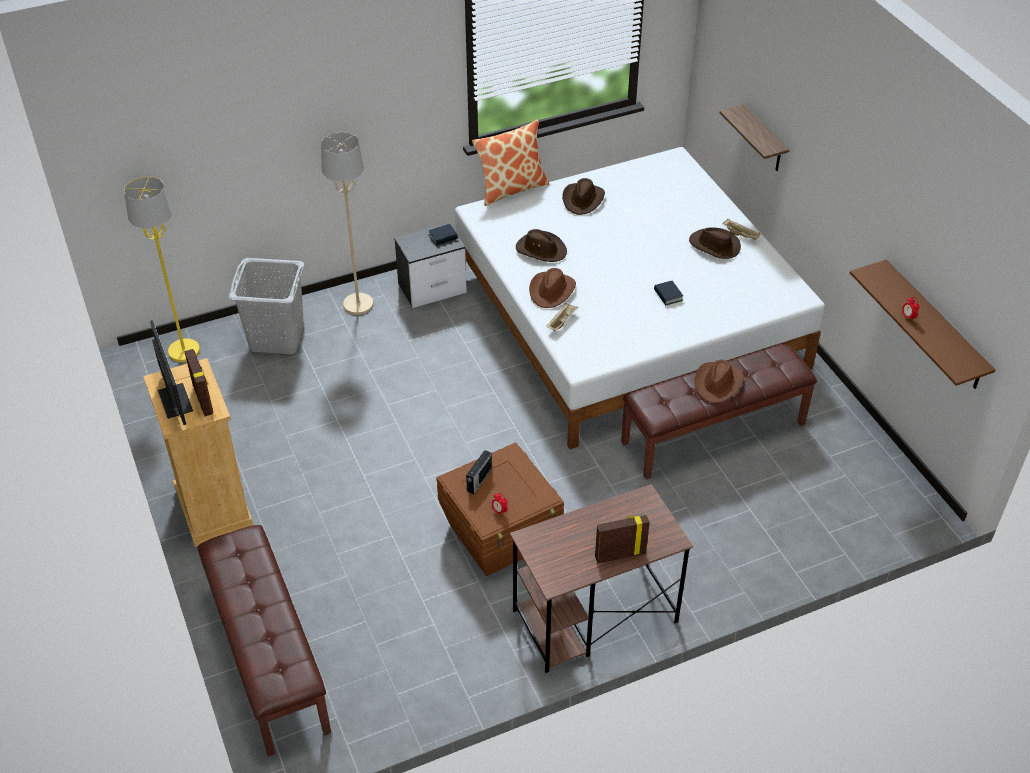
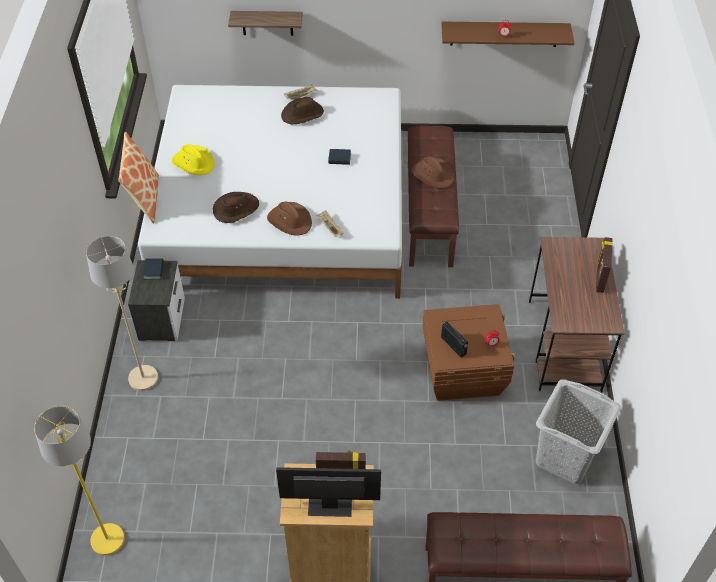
camera: 65 degrees left, 5 degrees up
(277, 338) = (144, 455): grey laundry basket -> grey laundry basket (565, 457)
(583, 200) = (194, 162): brown hat -> yellow hat

